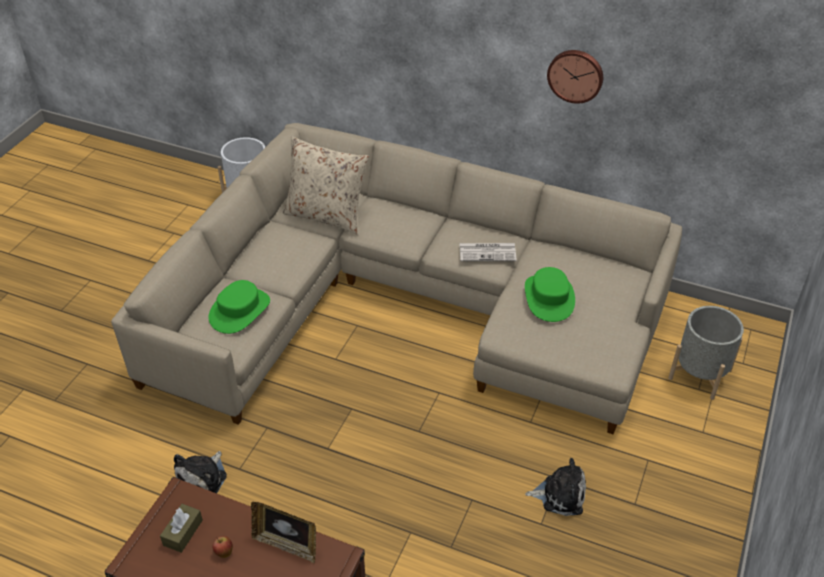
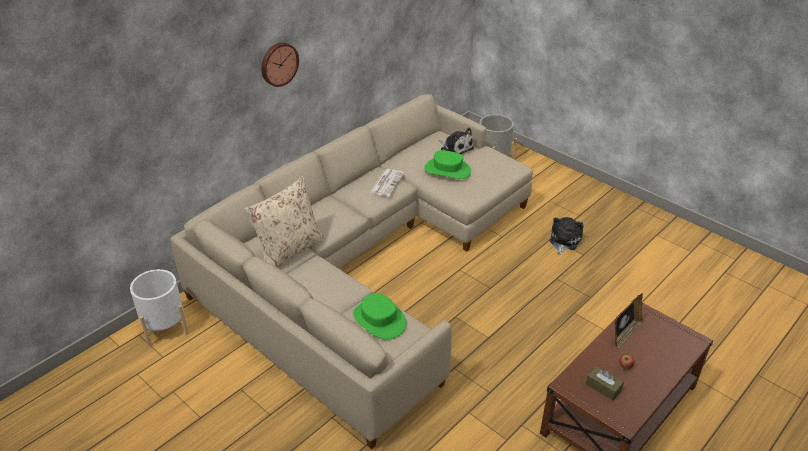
camera: 70 degrees left, 5 degrees down
(203, 478) = (491, 416): plush toy -> plush toy (455, 148)
(576, 75) = (354, 39): wall clock -> wall clock (278, 64)

